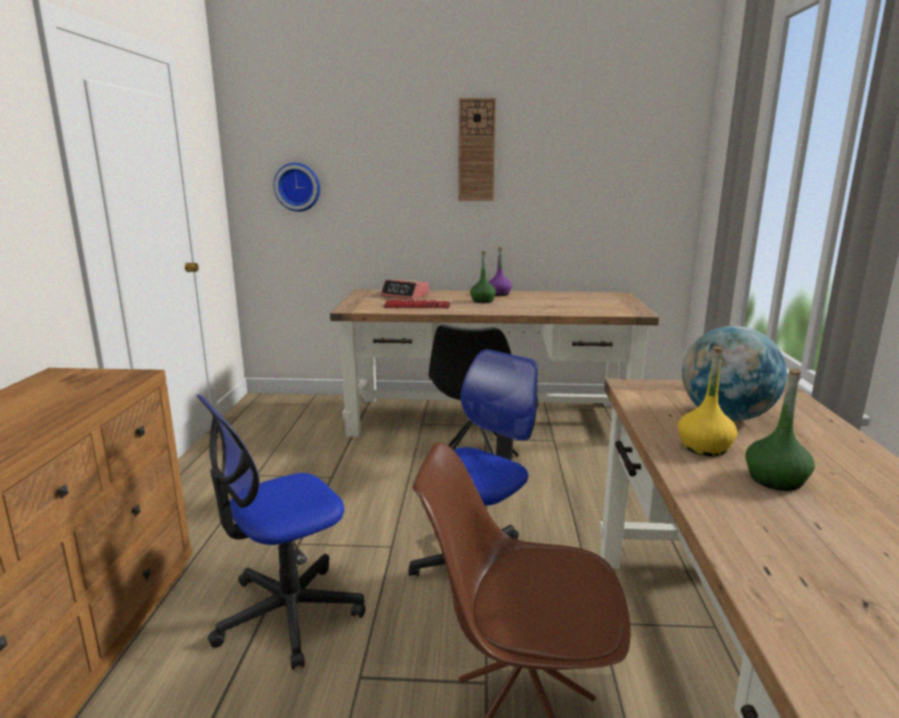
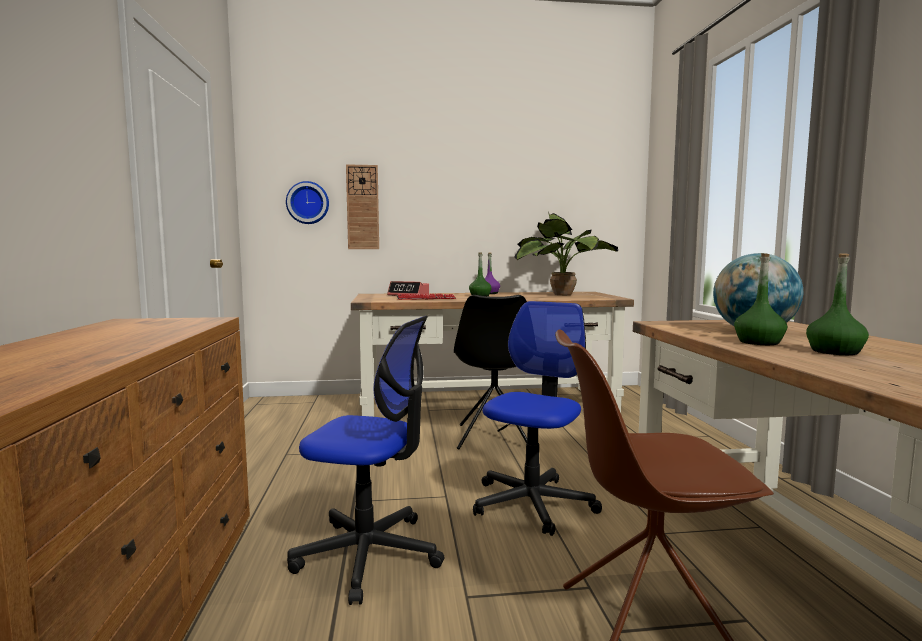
camera: 10 degrees left, 10 degrees down
(288, 613) = (369, 555): office chair -> office chair turned 120 degrees counterclockwise
(476, 150) = (465, 174): wall clock -> wall clock (362, 207)
(581, 301) = (561, 295): none -> potted plant
(704, 447) = (759, 342): yellow bottle -> green bottle

